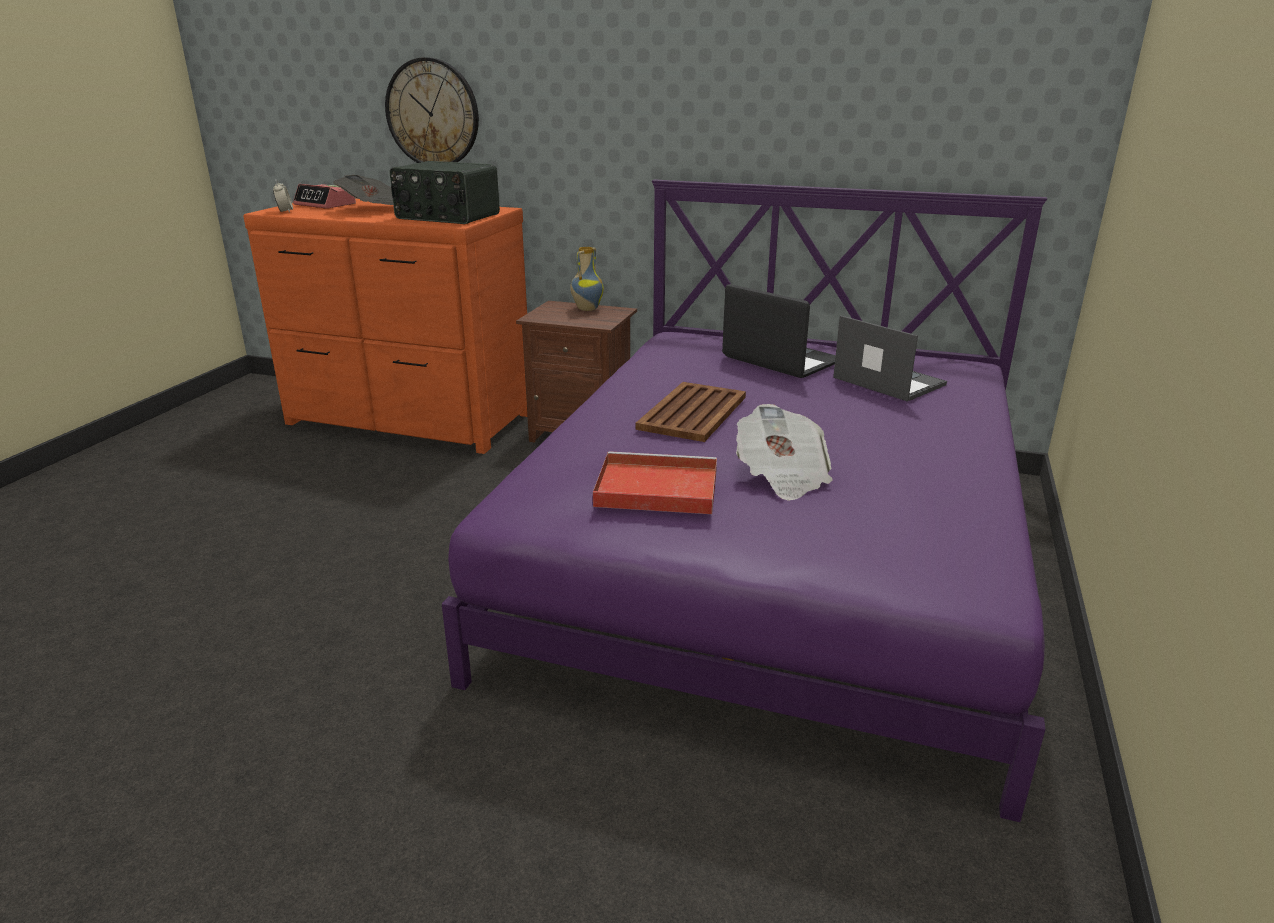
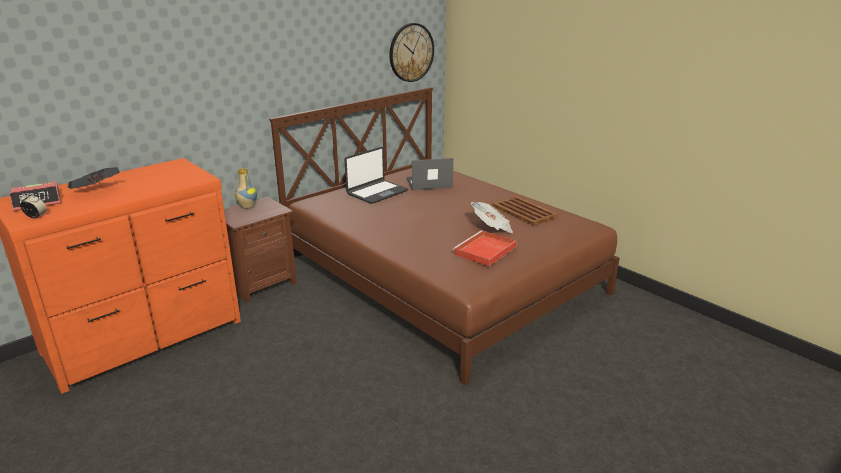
camera: 60 degrees left, 0 degrees up
(432, 113) = (99, 108): wall clock -> wall clock (411, 52)
(447, 217) = (173, 177): radio -> none
(693, 412) = (416, 224): brown tray -> brown tray (524, 211)
(772, 557) = (442, 278): purple bed -> brown bed
(780, 360) = (376, 192): laptop -> laptop turned 150 degrees clockwise

